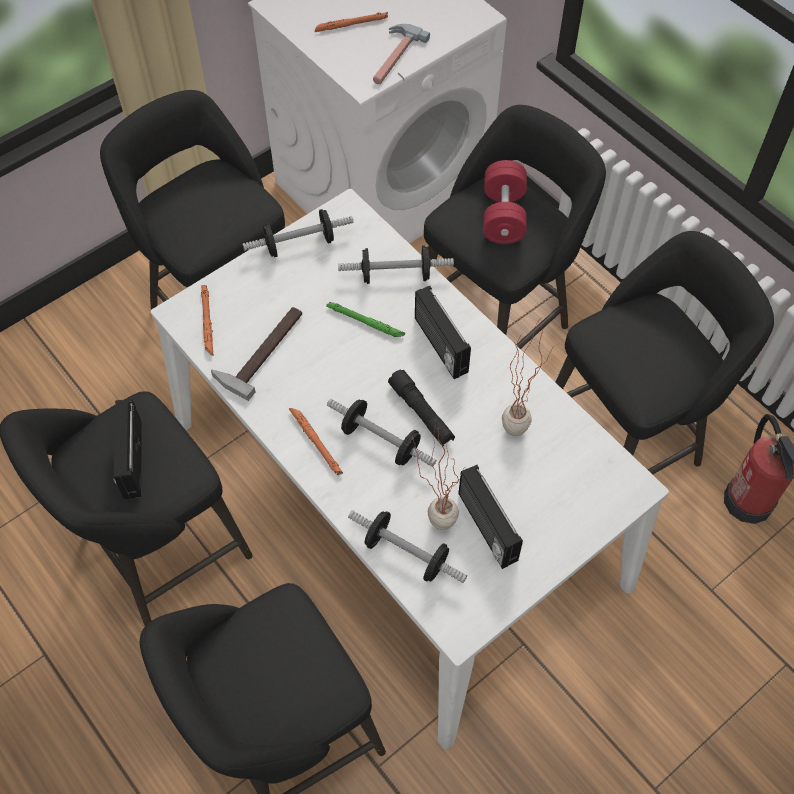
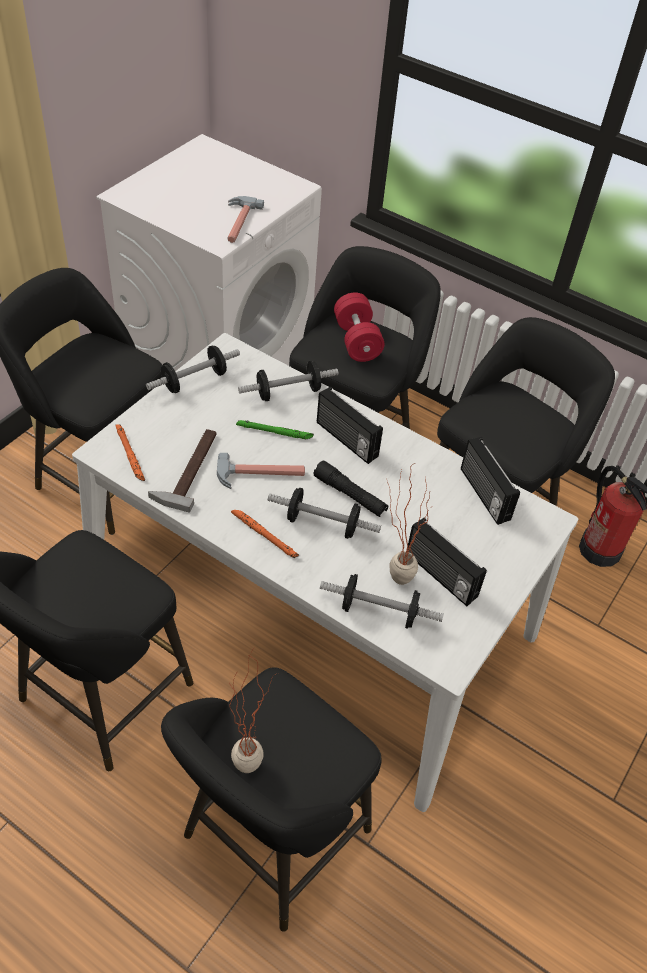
camera: 20 degrees left, 10 degrees down
(131, 460) = (85, 589): radio -> radio (483, 494)
(334, 371) = (260, 475): none -> hammer
(351, 25) = (193, 203): orange flashlight -> none
(520, 424) = (438, 489): potted plant -> potted plant (252, 757)

